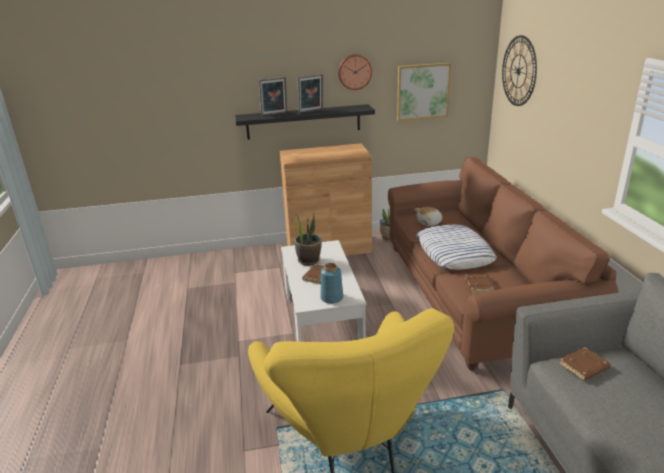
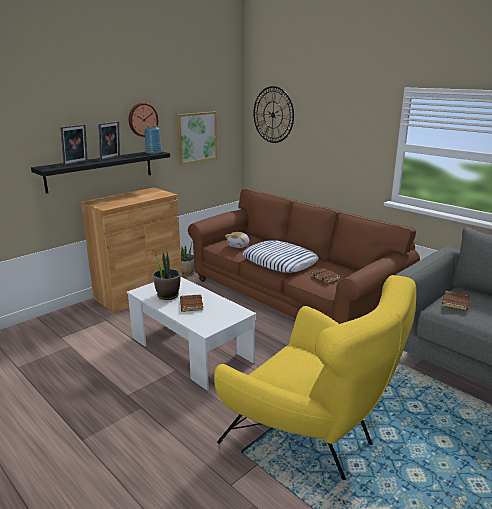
camera: 35 degrees left, 5 degrees down
(331, 298) = (223, 317): blue vase -> blue vase (153, 152)

